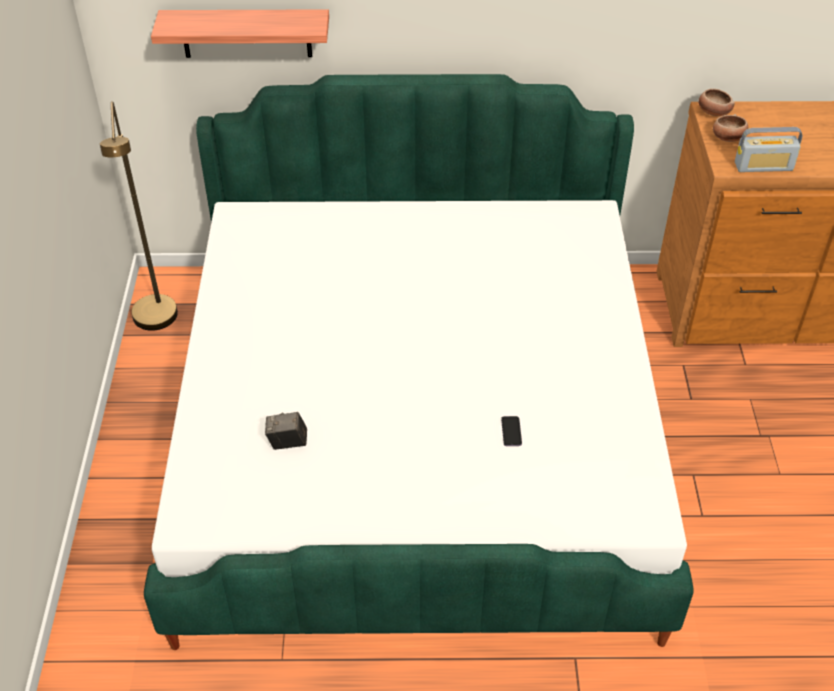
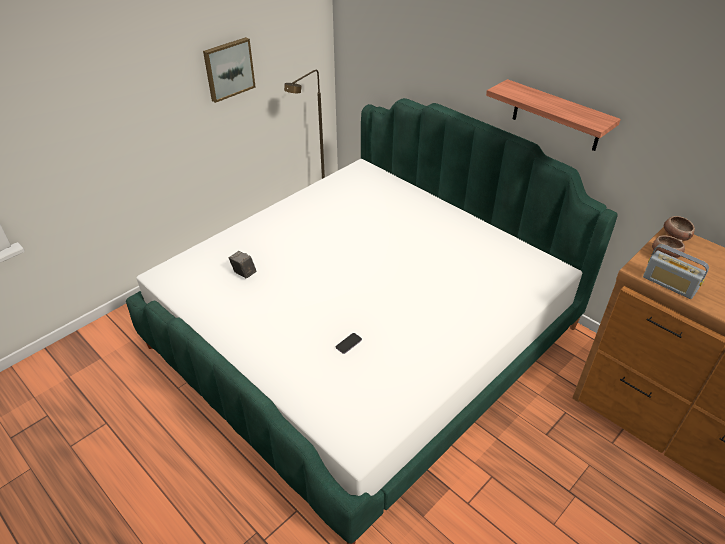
camera: 45 degrees right, 5 degrees down
(32, 165) = (228, 69): none -> picture
(246, 33) = (403, 60): shelf -> shelf (556, 116)

